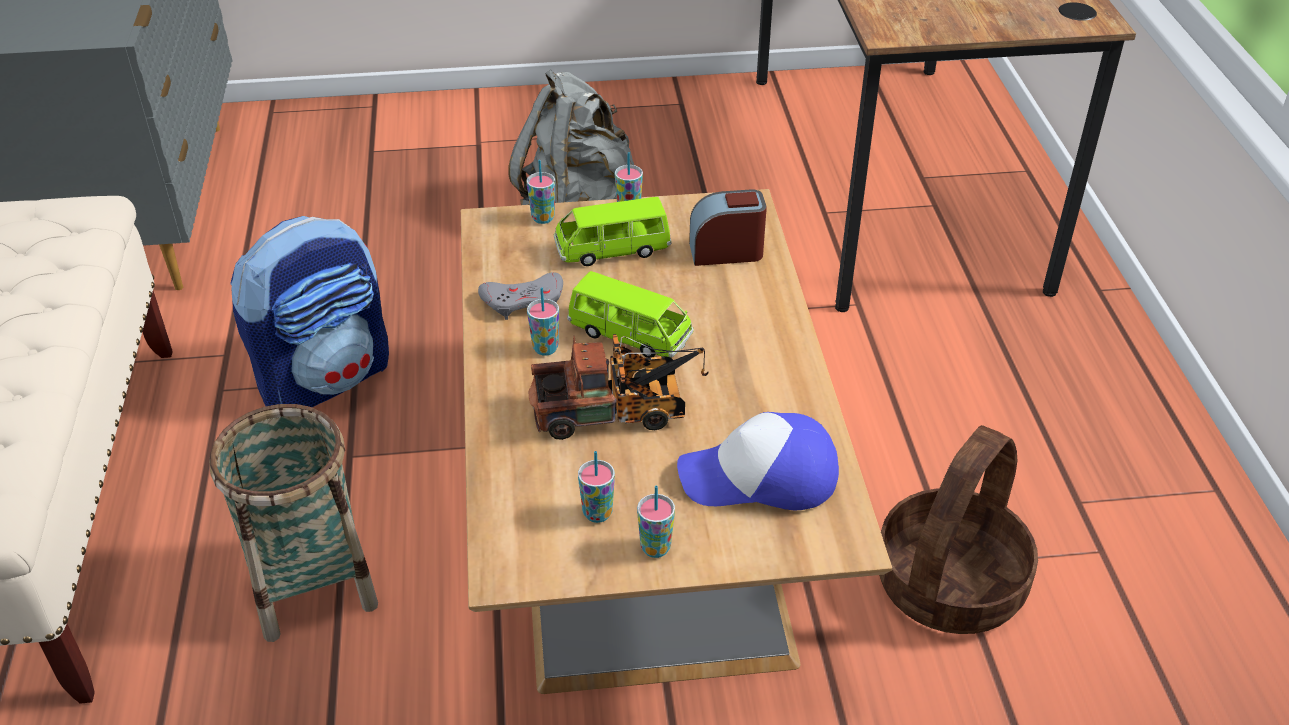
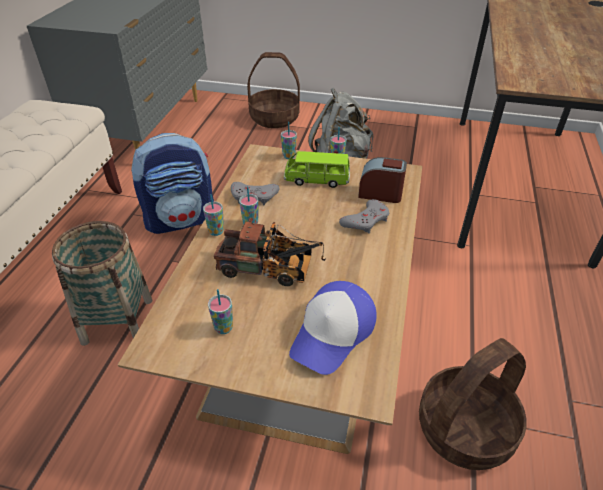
camera: 20 degrees right, 0 degrees up
(403, 136) = (275, 118): none -> basket
(630, 335) = (301, 227): green toy car -> none
(655, 548) = (245, 361): cup -> cup (216, 231)
(725, 300) = (366, 220): none -> grey game controller
(760, 478) = (333, 333): cap -> cap turned 75 degrees counterclockwise

